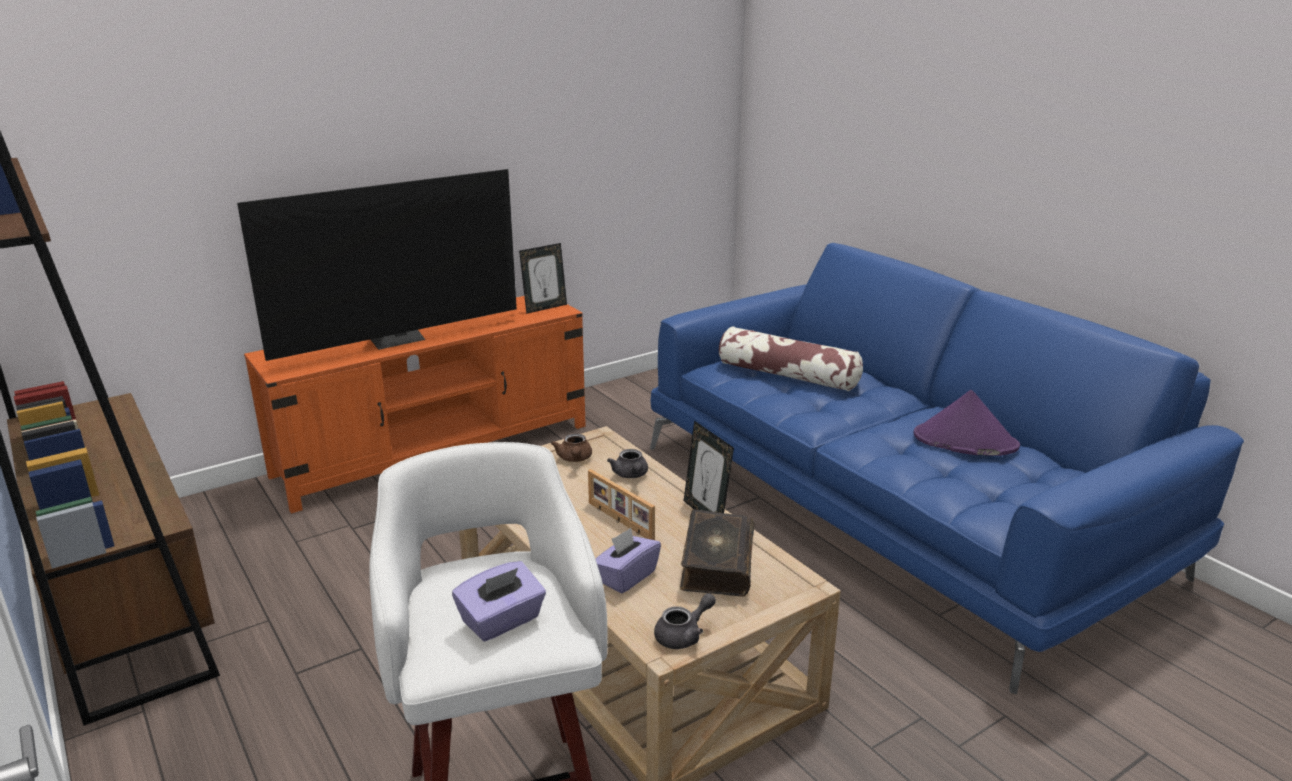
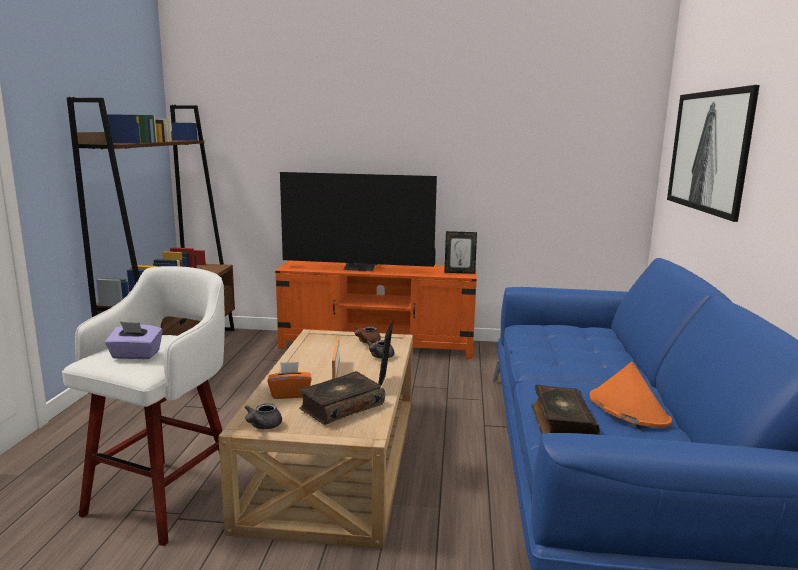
camera: 40 degrees right, 10 degrees down
(626, 577) = (290, 394): purple tissue box -> orange tissue box
(684, 635) = (262, 426): grey teapot -> grey teapot turned 105 degrees clockwise
(787, 375) = (566, 341): pillow -> none
(866, 103) = (710, 151): none -> picture
(943, 483) = (561, 423): none -> book
(964, 441) = (627, 409): purple hat -> orange hat

